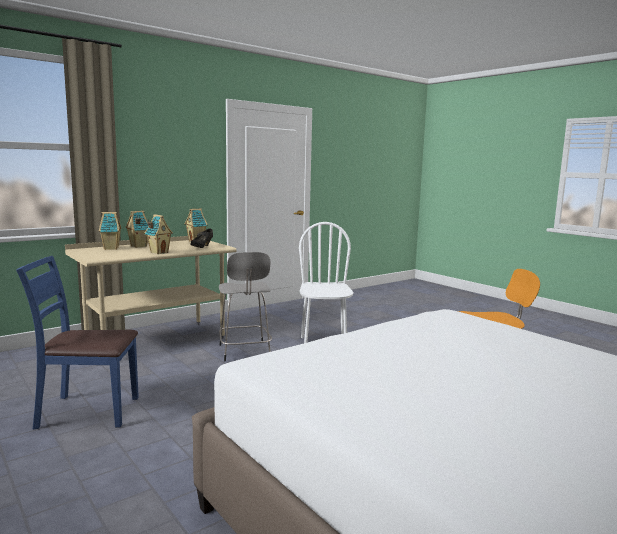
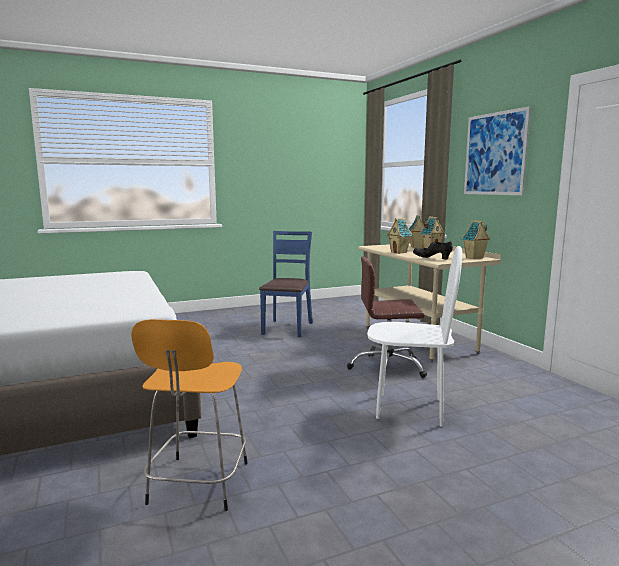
camera: 105 degrees right, 0 degrees up
(163, 147) = (495, 154): none -> picture
(244, 352) = (387, 368): grey stool -> brown office chair

